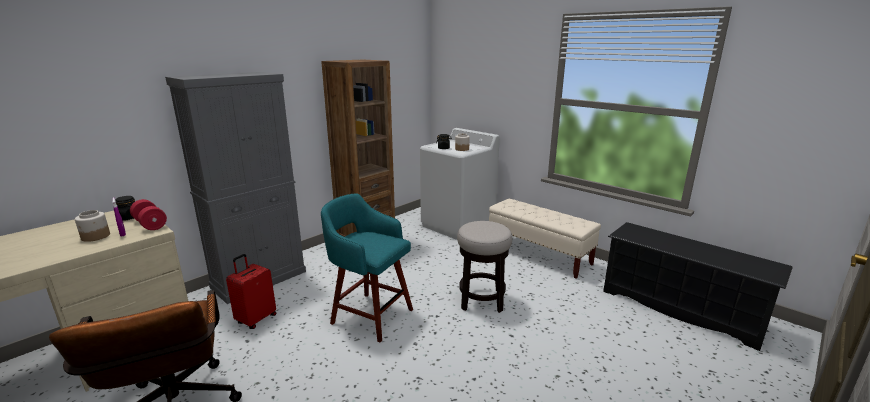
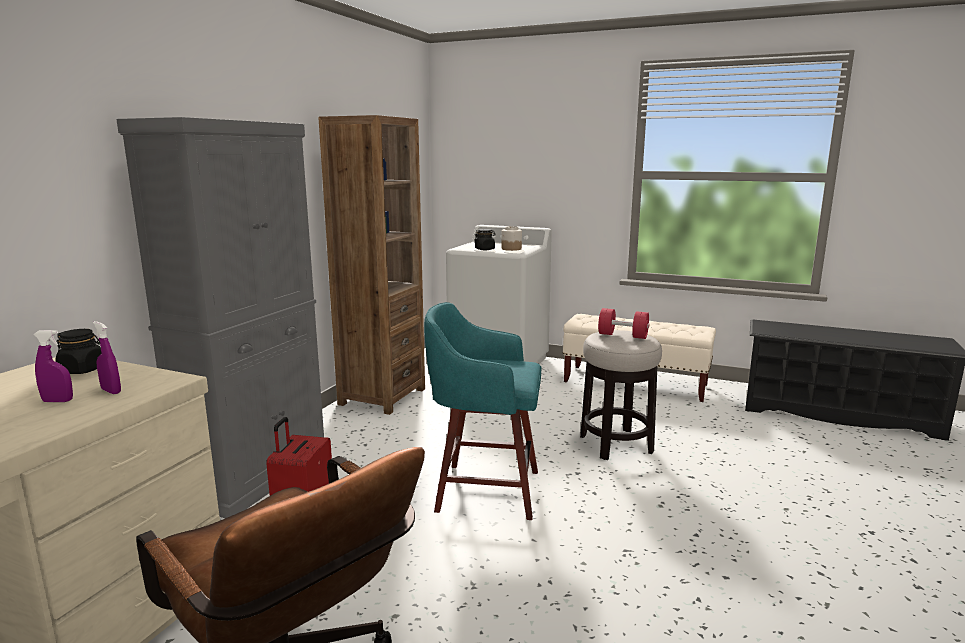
camera: 20 degrees left, 5 degrees down
(95, 236) = (58, 401): jar -> purple spray bottle
(150, 224) = (144, 373): red dumbbell -> red dumbbell (622, 335)

